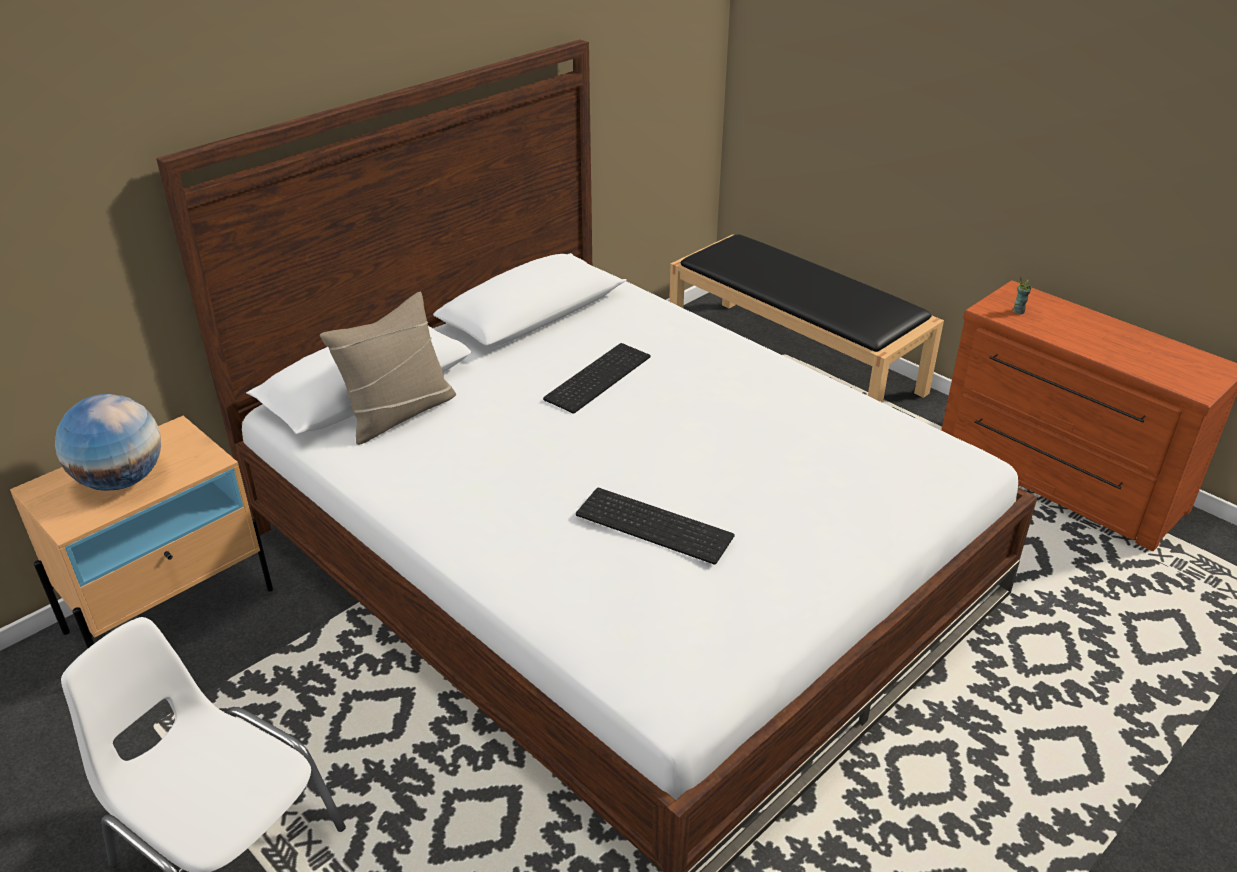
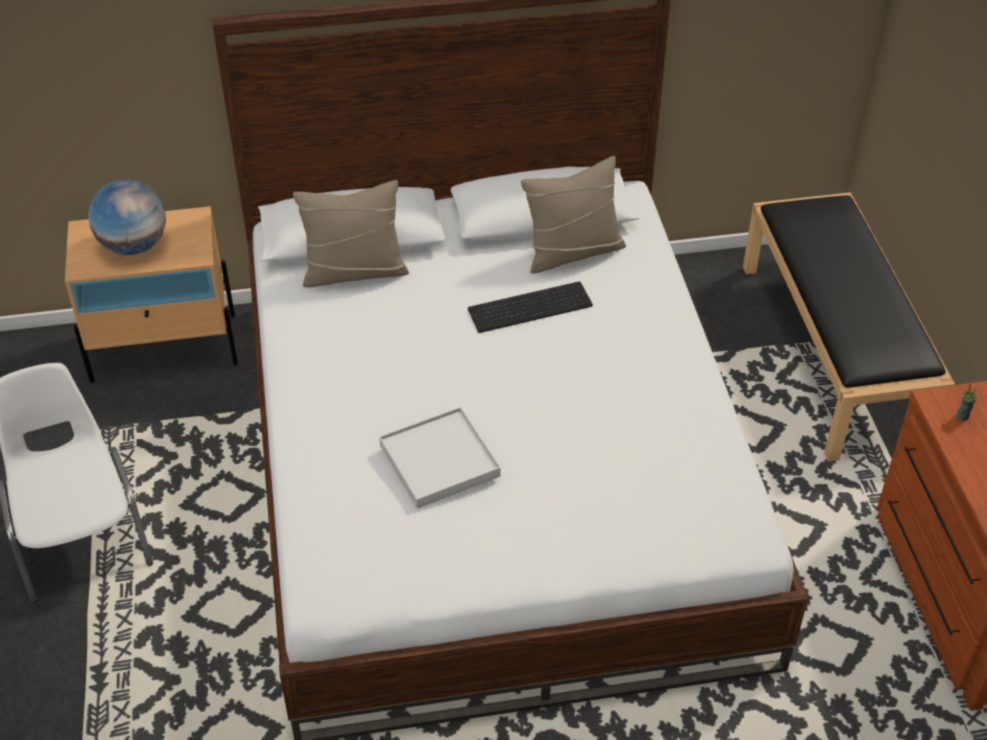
camera: 35 degrees right, 10 degrees up
(589, 327) = (573, 252): none -> beige pillow
(656, 524) = (440, 461): keyboard -> white tray

